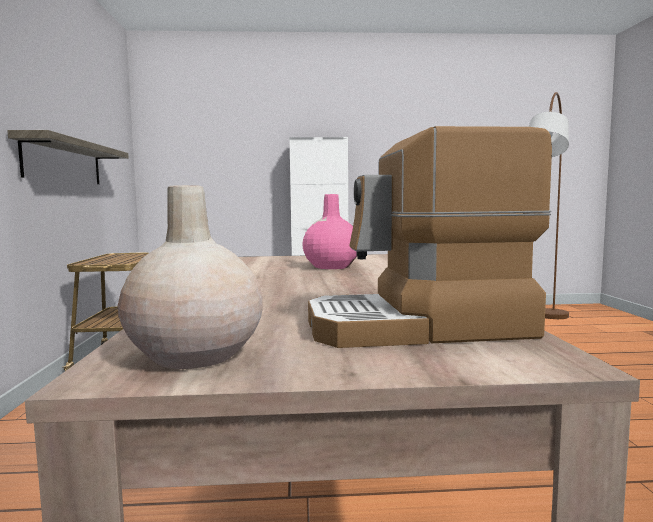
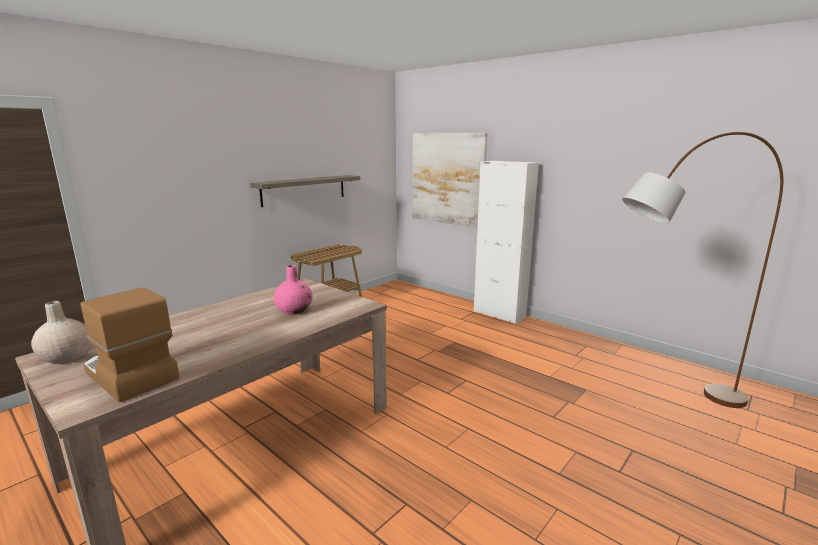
camera: 45 degrees right, 10 degrees up
(224, 166) = (447, 179): none -> picture

